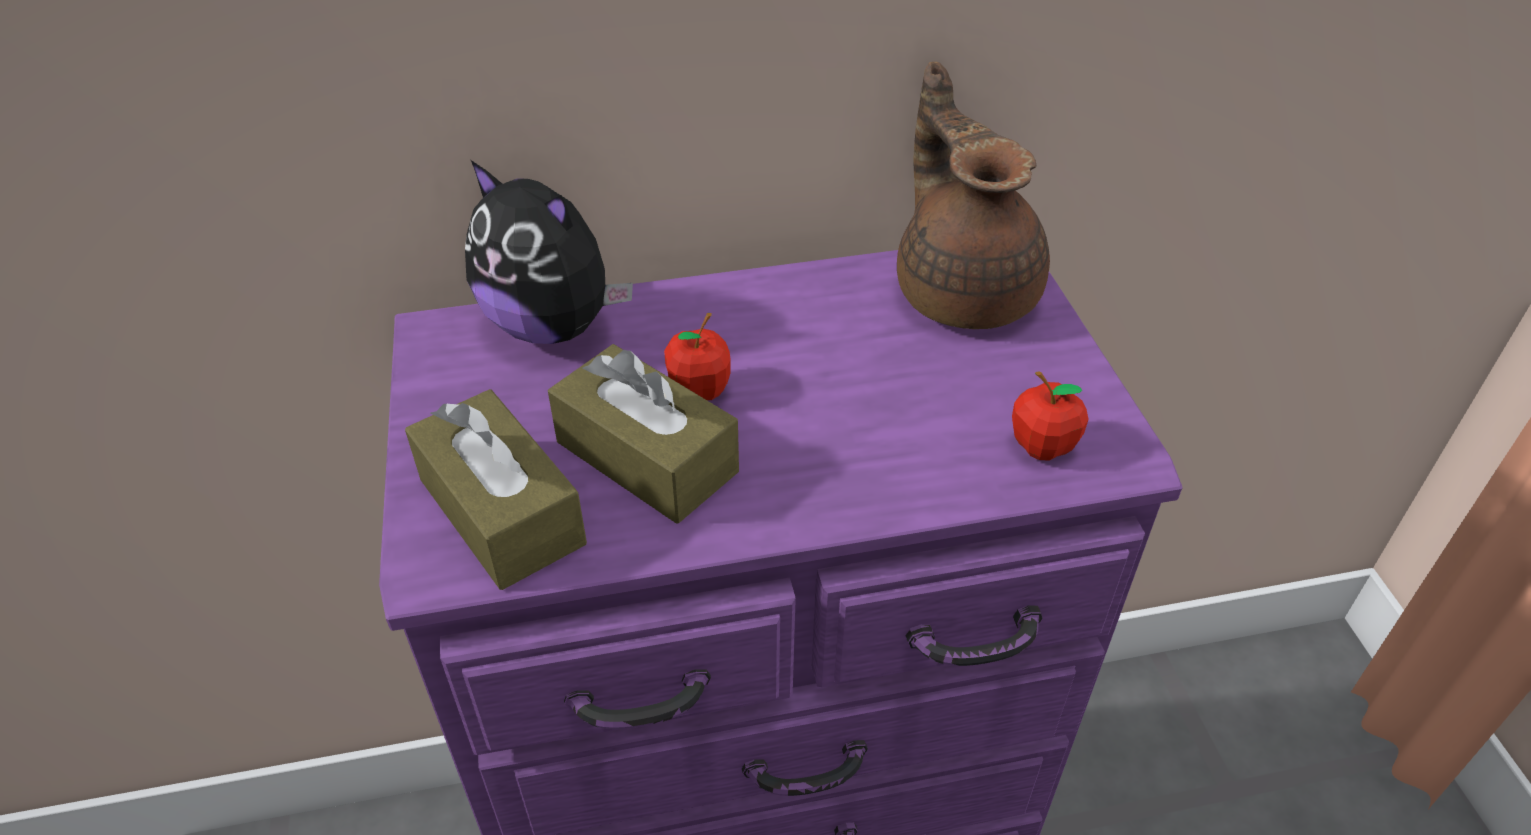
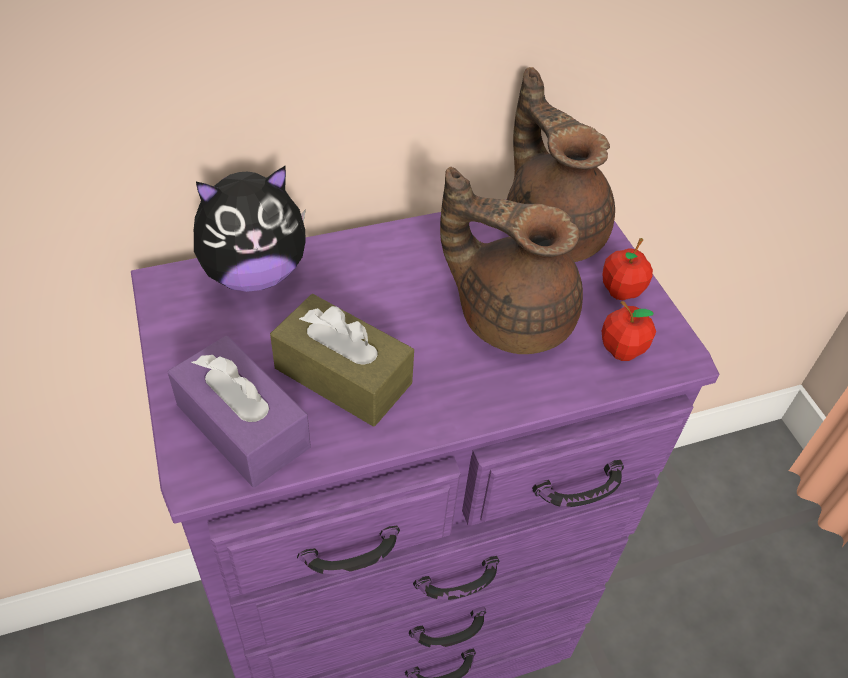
camera: 10 degrees left, 5 degrees up
(501, 511) = (243, 426): brown tissue box -> purple tissue box
(552, 325) = (254, 273): plush toy -> plush toy turned 45 degrees counterclockwise
(699, 390) = (372, 320): apple -> apple (621, 291)
(890, 393) = (510, 315): none -> brown teapot

